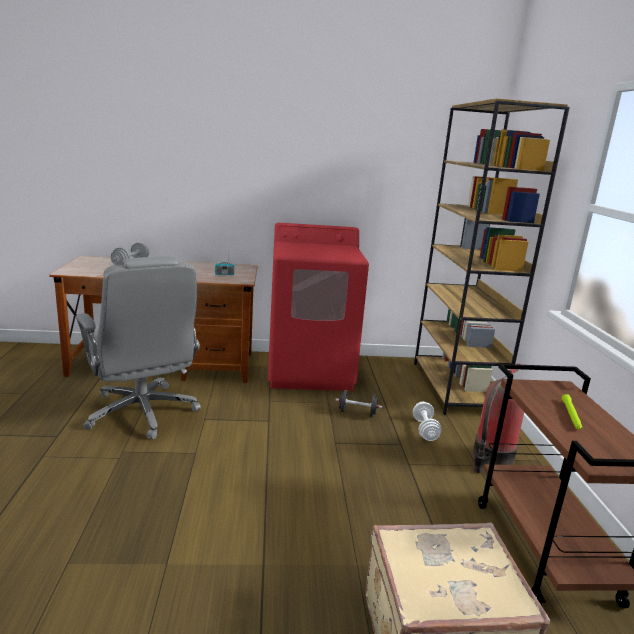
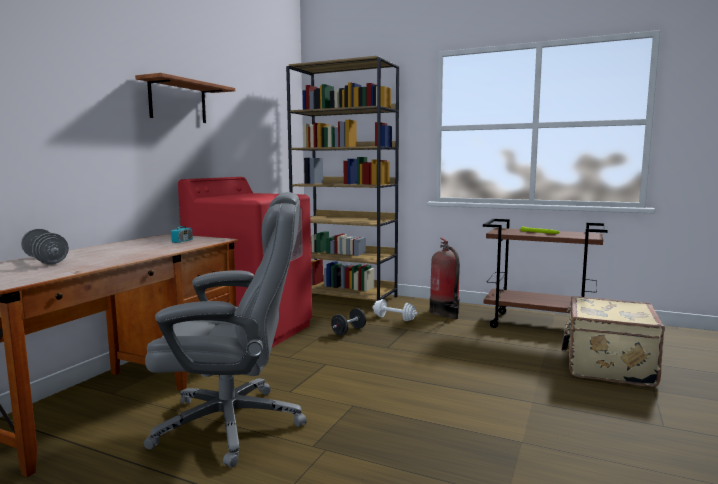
camera: 60 degrees left, 10 degrees down
(290, 154) = (178, 101): none -> shelf

